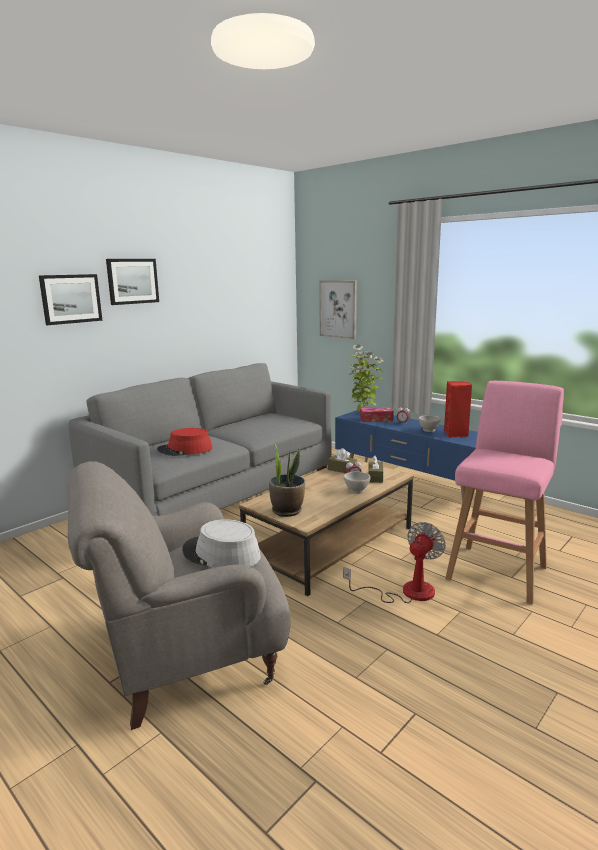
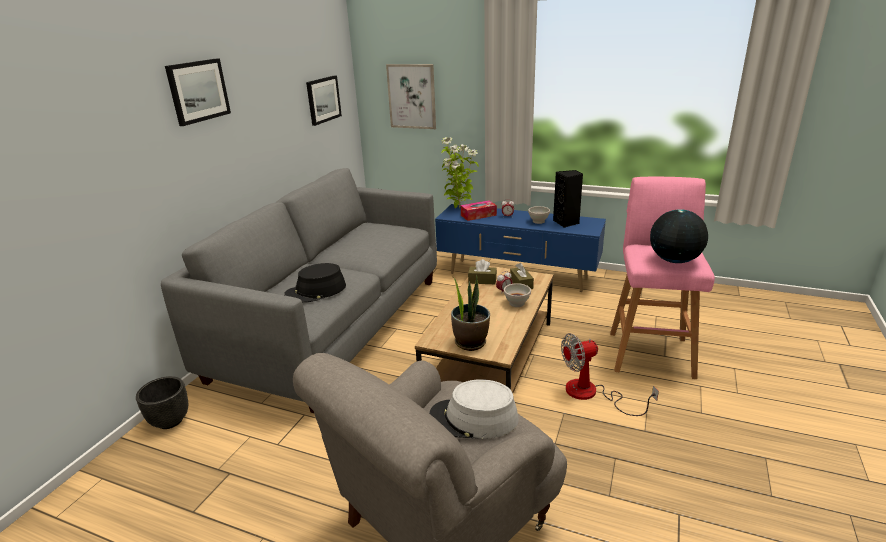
camera: 20 degrees left, 10 degrees up
(52, 535) = (170, 421): none -> black planter
(71, 299) = (133, 126): picture -> picture (323, 100)
(185, 449) = (316, 291): red hat -> black hat
(406, 592) = (592, 394): fan -> fan turned 120 degrees counterclockwise
(456, 434) = (566, 223): red speaker -> black speaker
(506, 464) = (674, 260): none -> globe

